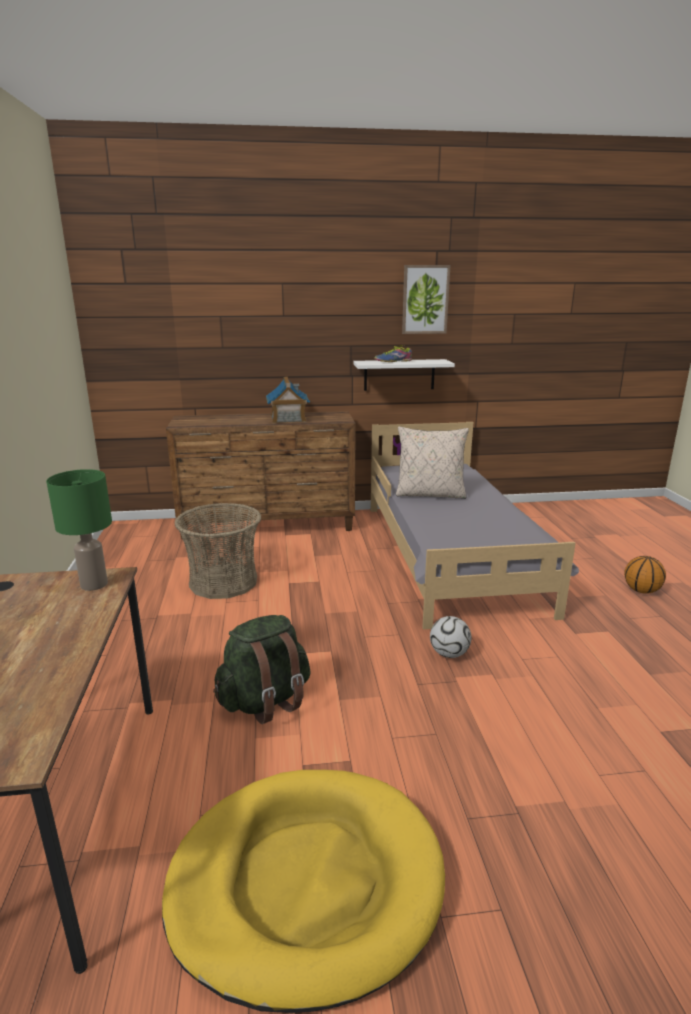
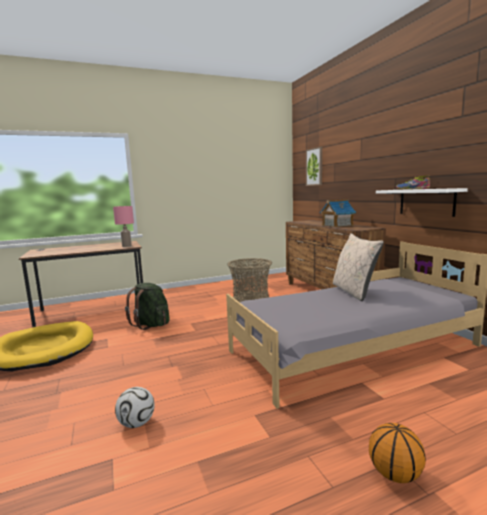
camera: 75 degrees right, 10 degrees down
(93, 585) = (126, 246): green table lamp -> pink table lamp
(425, 299) = (450, 133): picture -> picture (314, 167)
(449, 654) = (202, 361): football -> football (137, 423)

